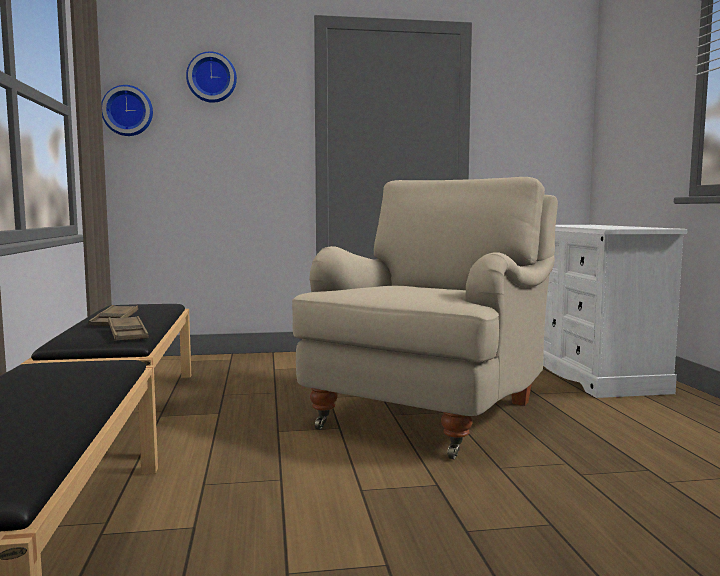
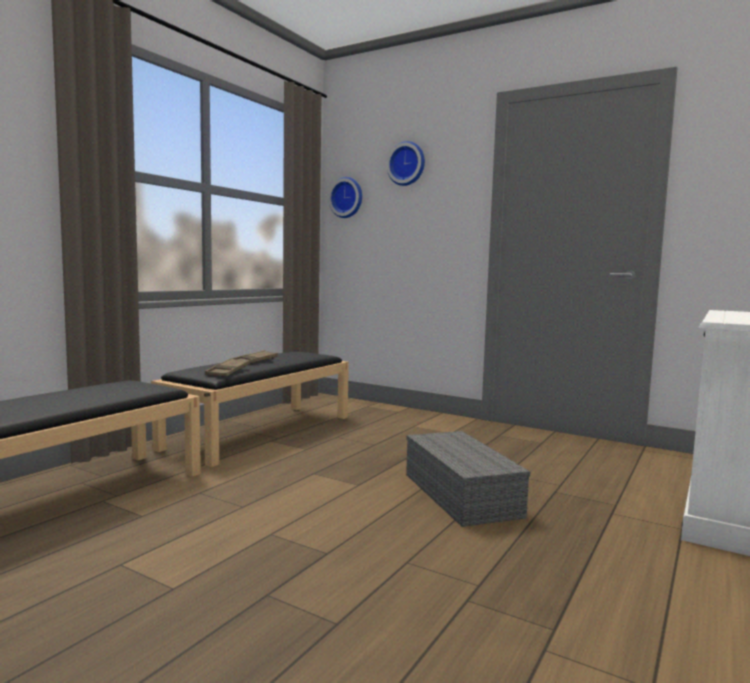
camera: 40 degrees right, 0 degrees up
(431, 410) = (463, 495): beige armchair -> grey storage box

